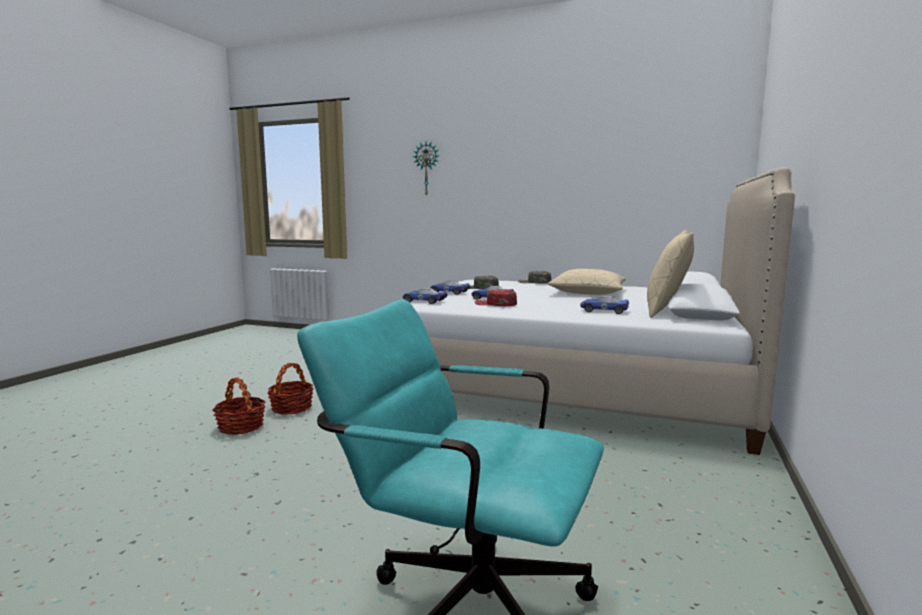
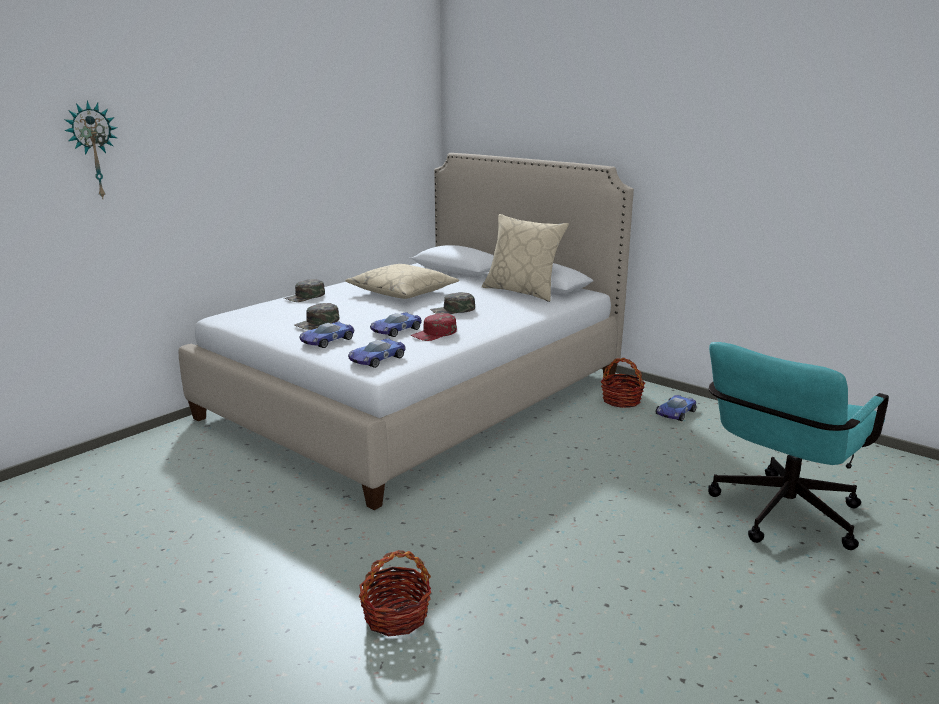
camera: 70 degrees left, 10 degrees up
(291, 408) = (352, 571): basket -> basket (621, 400)
(564, 302) = (453, 310): none -> green cap
(603, 310) = (506, 307): toy car -> toy car (675, 413)

